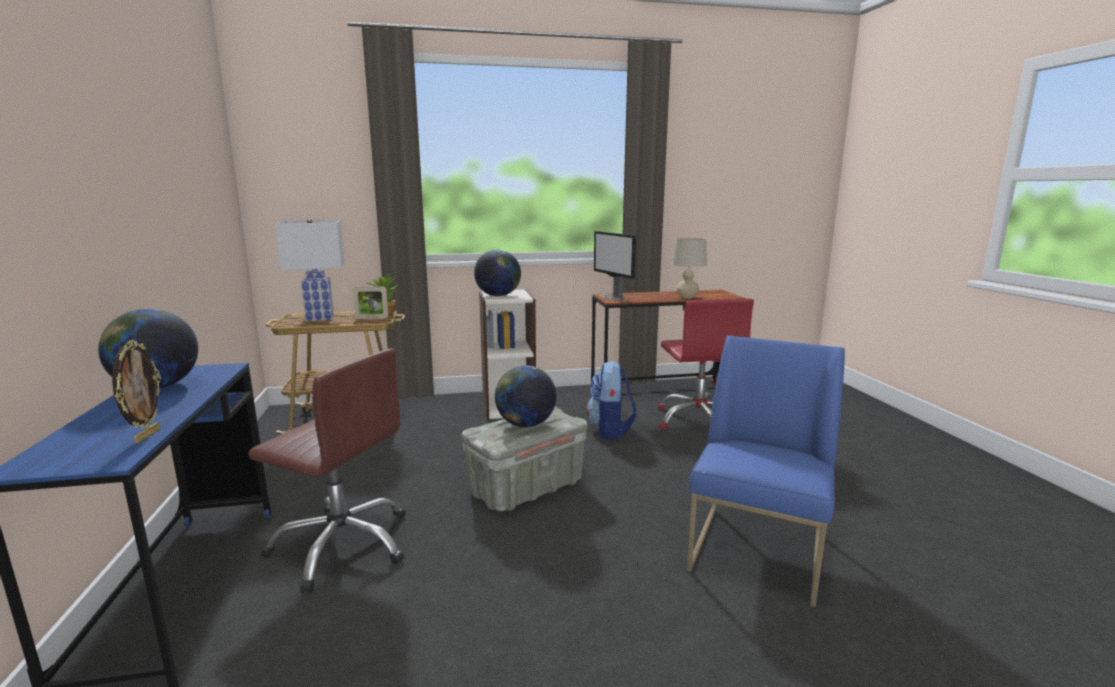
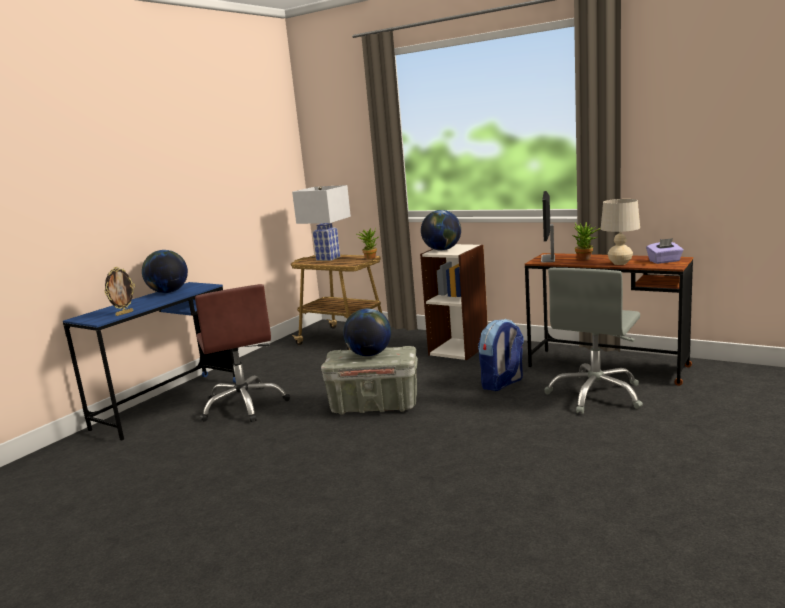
camera: 45 degrees right, 0 degrees up
(372, 318) = (354, 261): picture frame -> none
(648, 296) = (586, 259): none -> potted plant
(699, 420) = (596, 395): red office chair -> grey office chair
(713, 293) = (664, 261): none -> purple tissue box
(758, 552) = (440, 490): blue chair -> none

